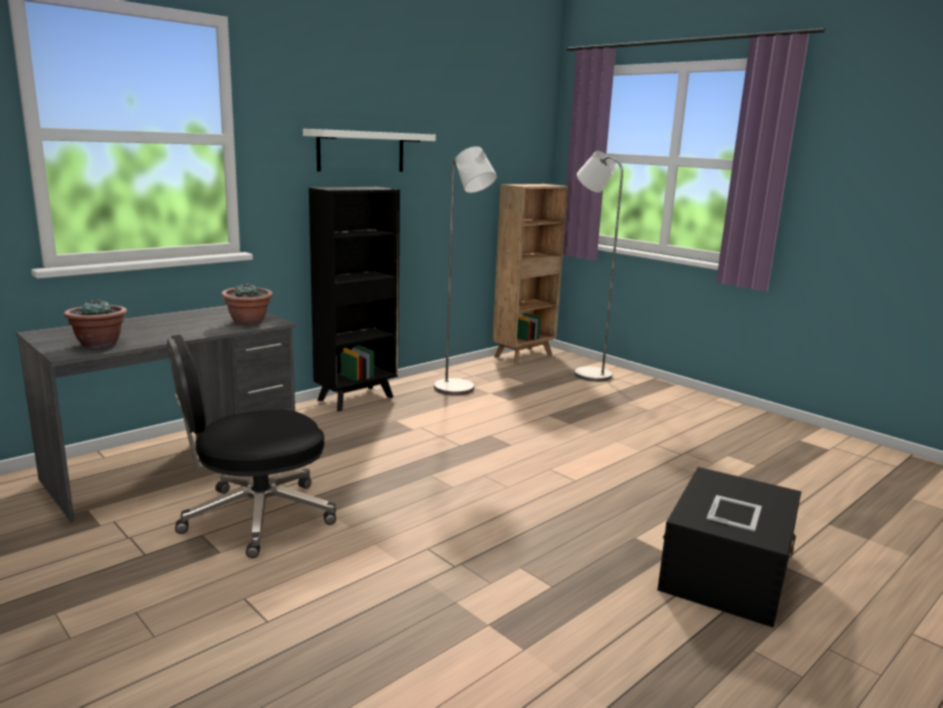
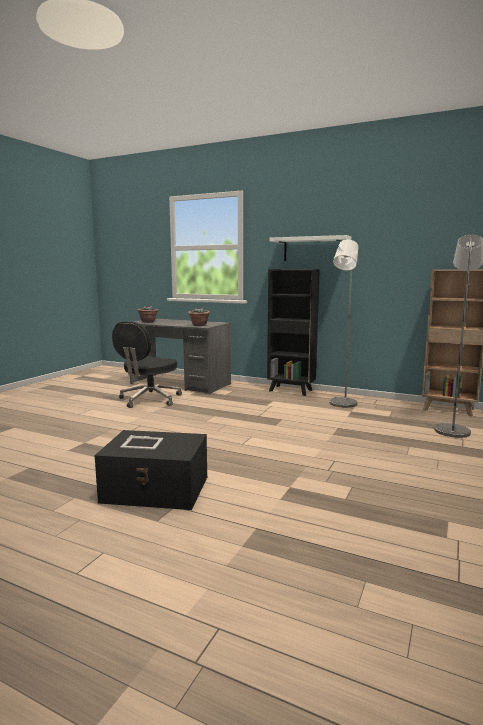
camera: 70 degrees right, 5 degrees down
(255, 517) = (149, 399): black office chair -> black office chair turned 105 degrees counterclockwise

